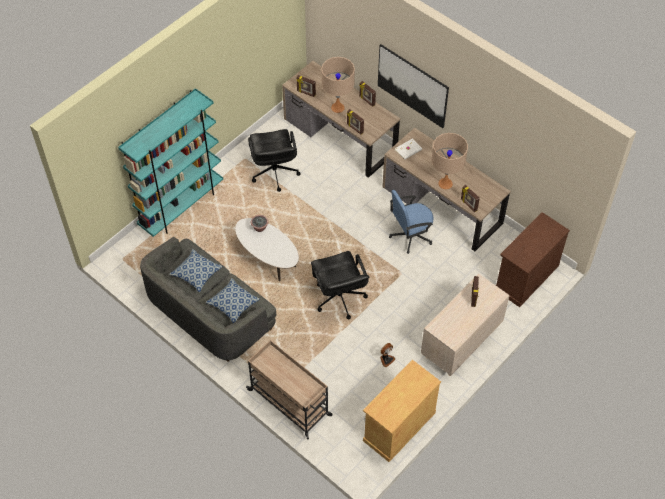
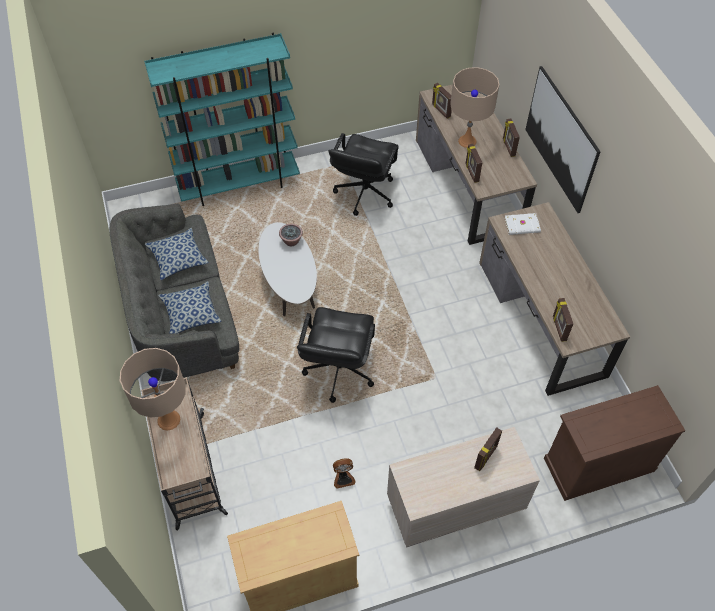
camera: 30 degrees right, 0 degrees up
(410, 235) = (476, 336): blue office chair -> none
(445, 183) = (544, 287): beige table lamp -> beige table lamp (168, 420)

